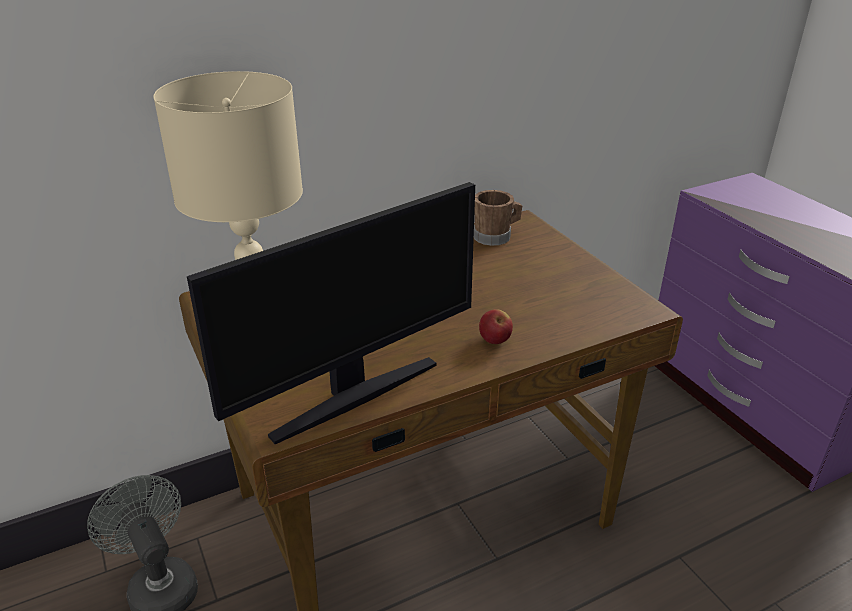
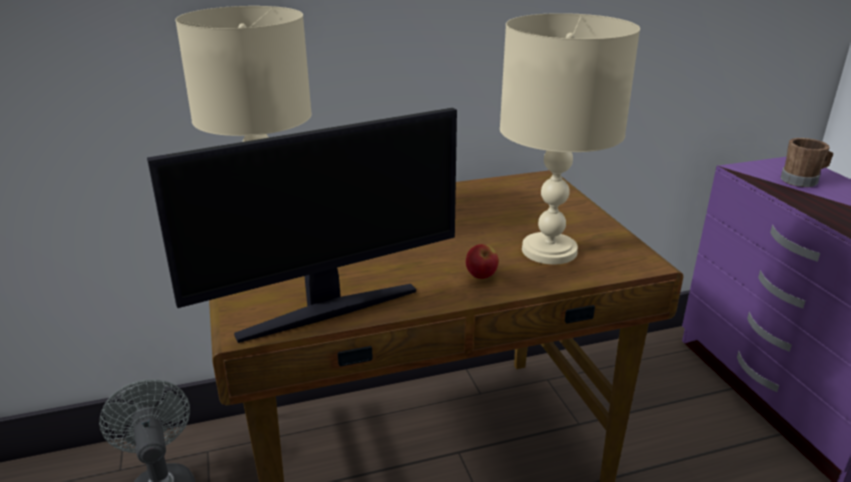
camera: 10 degrees right, 5 degrees down
(496, 236) = (513, 189): brown mug -> brown mug (802, 180)
(553, 305) = (550, 251): none -> beige table lamp

